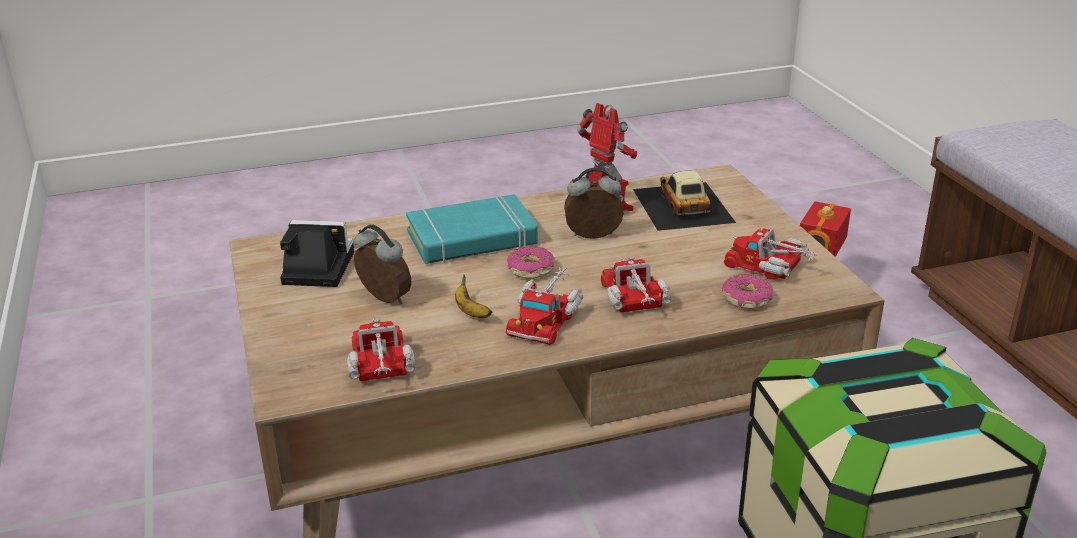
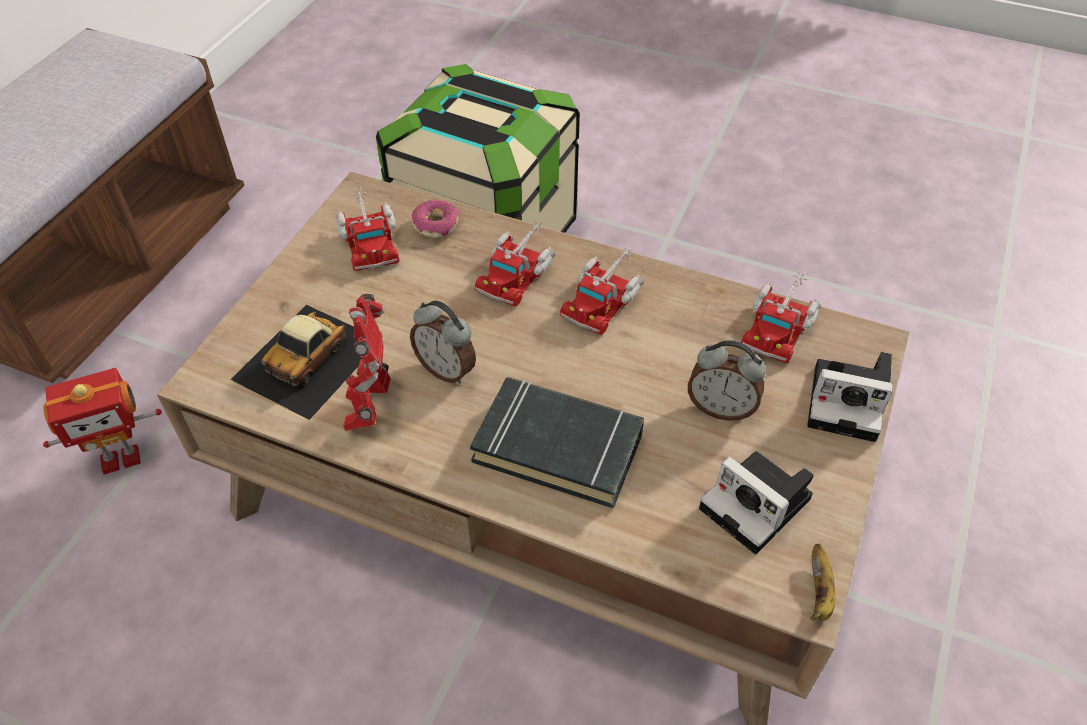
camera: 140 degrees left, 20 degrees up
(284, 345) = (848, 402): none -> camera
(383, 299) = (720, 408): alarm clock -> alarm clock turned 60 degrees counterclockwise
(471, 312) = (656, 342): banana -> banana (819, 593)
(472, 238) = (558, 447): turquoise book -> black book
(530, 270) = (553, 362): donut -> none
(545, 318) = (603, 299): toy truck -> toy truck turned 150 degrees clockwise

